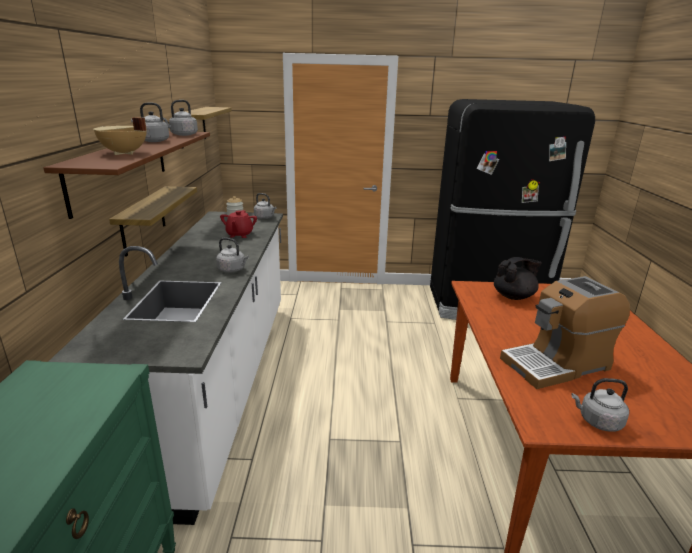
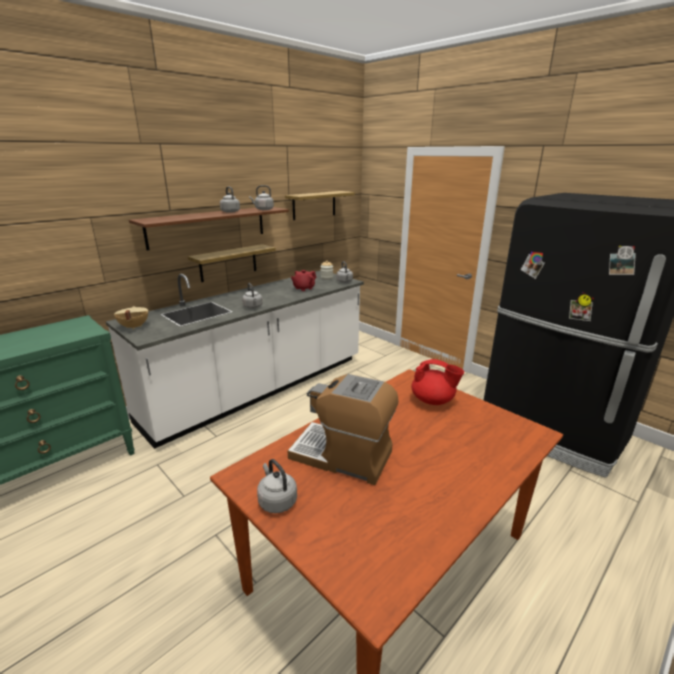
camera: 45 degrees right, 0 degrees up
(124, 153) = (183, 217): beige cooking pot -> beige cooking pot (133, 327)
(514, 296) = (433, 400): black teapot -> red teapot

